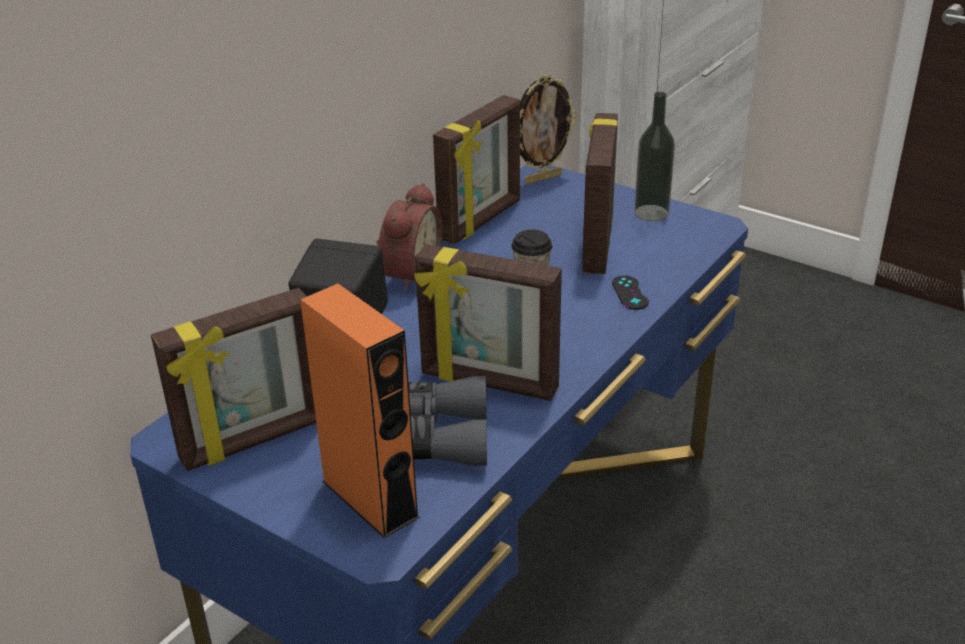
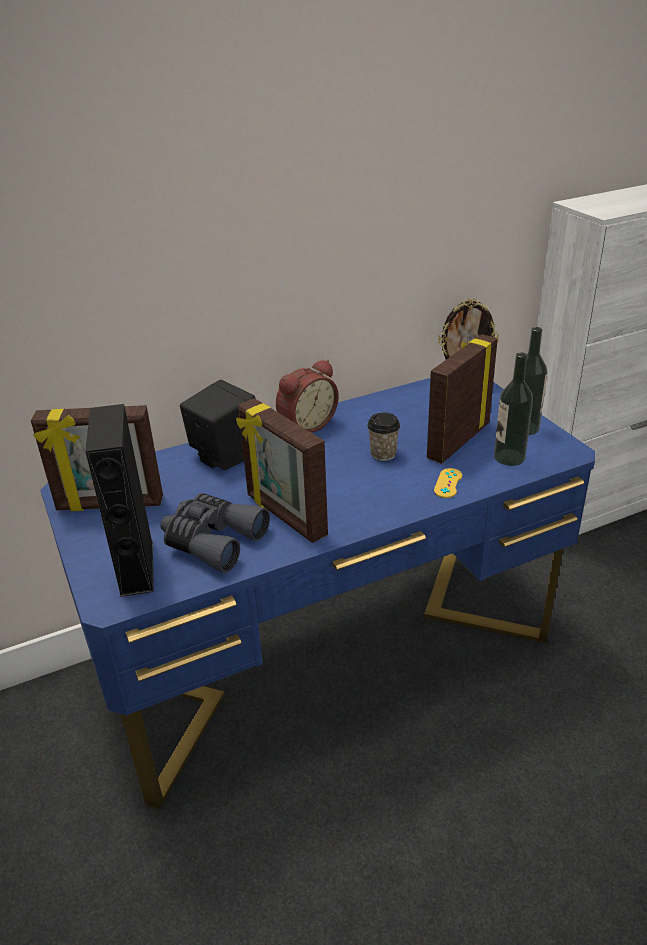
camera: 30 degrees right, 0 degrees up
(370, 499) = (137, 567): orange speaker -> black speaker
(481, 221) = (390, 401): picture frame -> none
(630, 293) = (448, 483): black game controller -> yellow game controller
(665, 248) = (509, 457): none -> bottle

